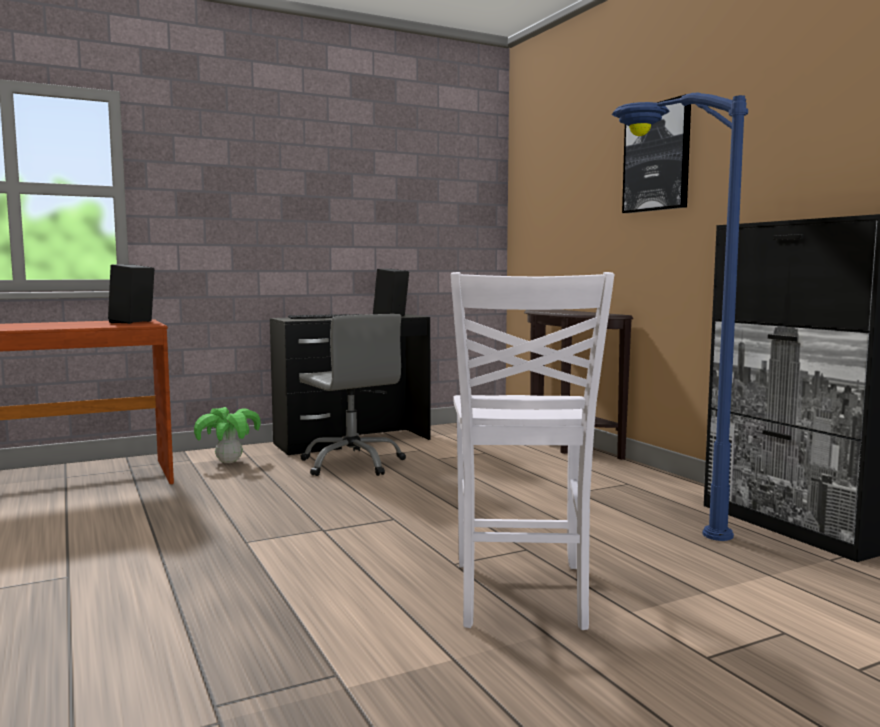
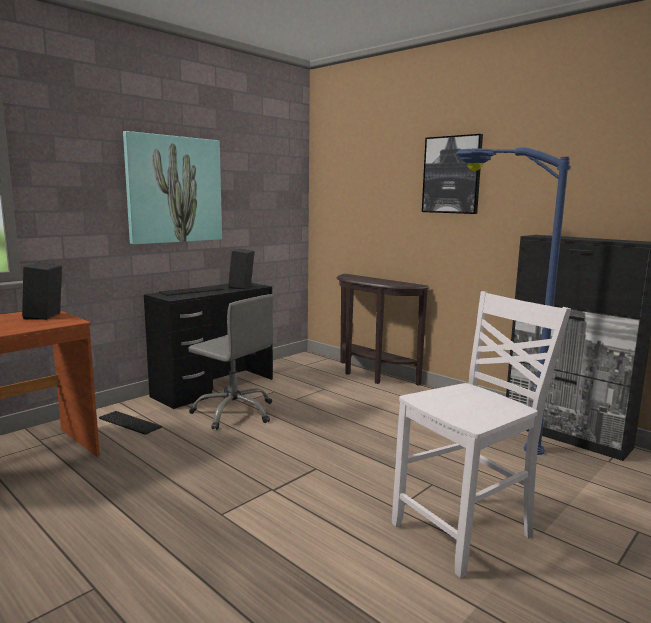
camera: 20 degrees left, 5 degrees up
(228, 462) = (128, 423): potted plant -> keyboard
(314, 197) = (174, 190): none -> picture
(520, 596) = (466, 532): white chair -> white chair turned 105 degrees counterclockwise

